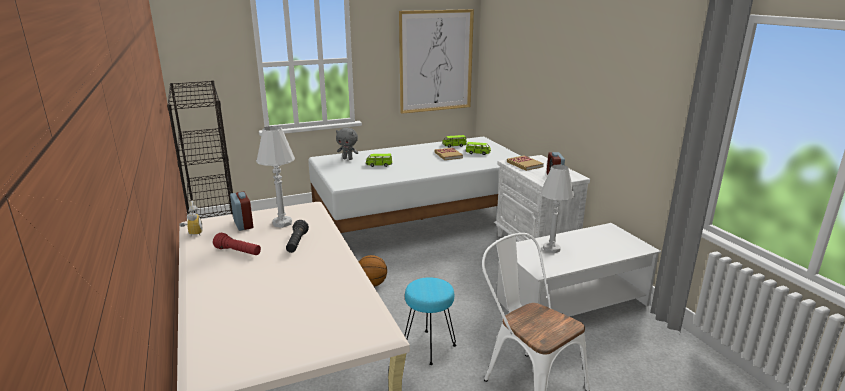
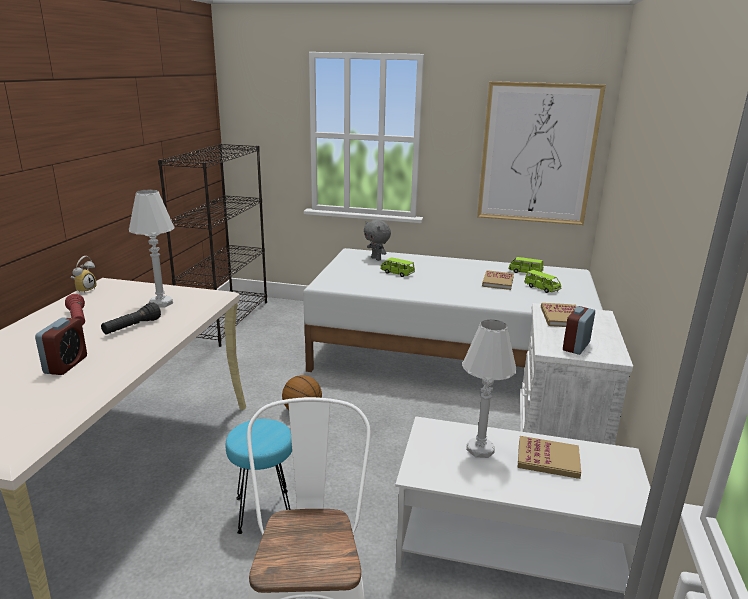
camera: 35 degrees right, 0 degrees up
(243, 224) = (132, 294): alarm clock -> alarm clock (66, 365)
(585, 241) = (548, 459): none -> book

